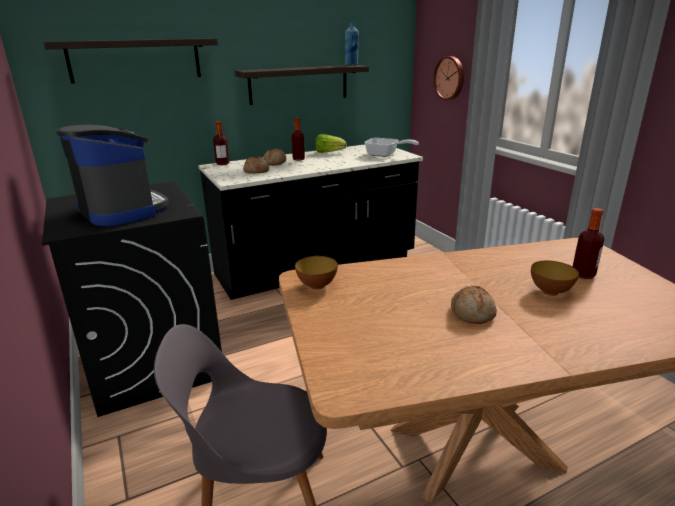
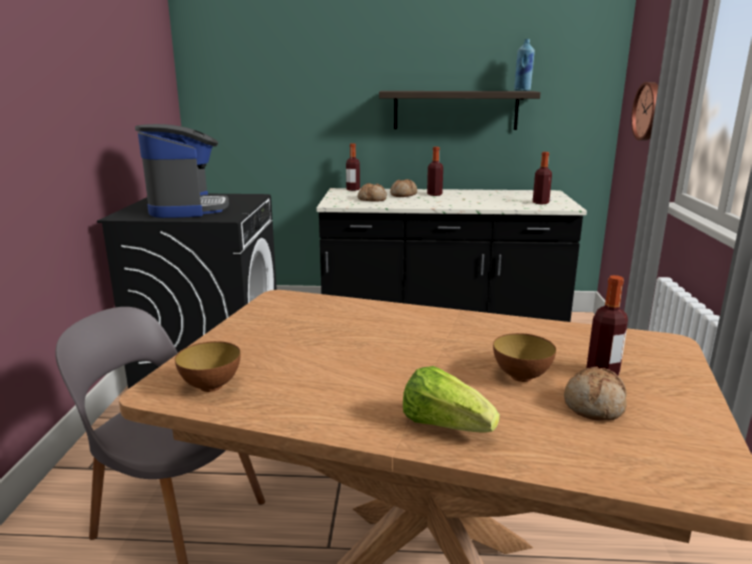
camera: 30 degrees right, 5 degrees down
(135, 60) = (281, 76): shelf -> none
(317, 286) = (282, 307): bowl -> bowl (211, 386)
(328, 152) = (478, 193): lettuce -> lettuce (444, 425)
(385, 155) = (540, 203): frying pan -> bottle
(473, 313) = (390, 369): bread -> bread (595, 405)

